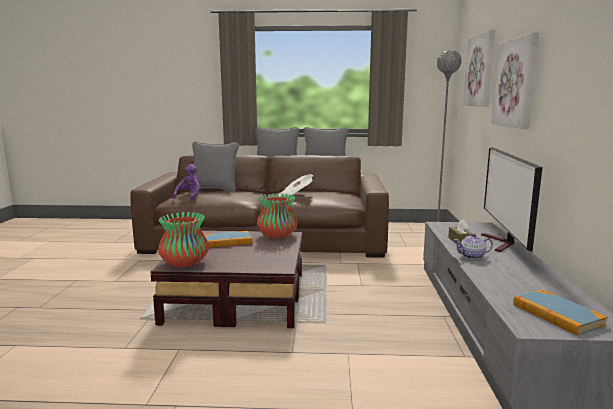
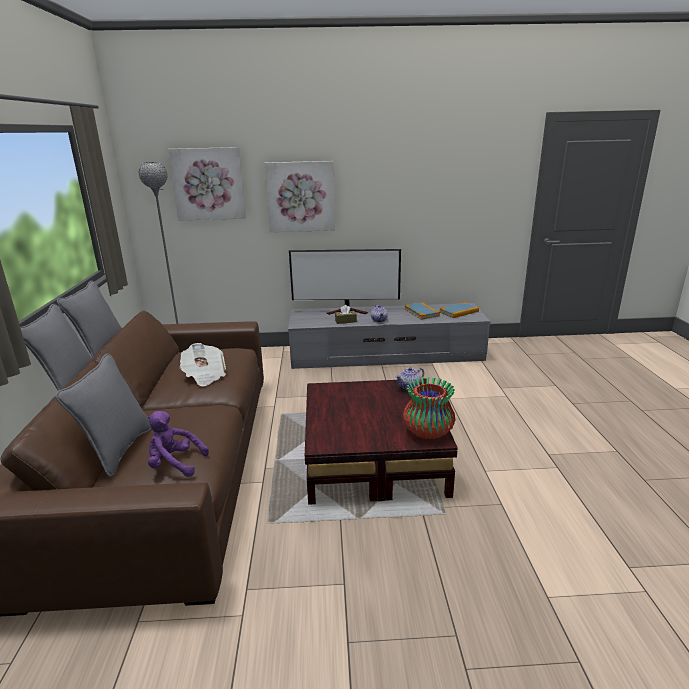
camera: 95 degrees left, 10 degrees up
(228, 241) = (350, 419): book -> book (421, 312)
(276, 264) = (410, 387): none -> teapot
(277, 236) = (324, 394): vase -> none

